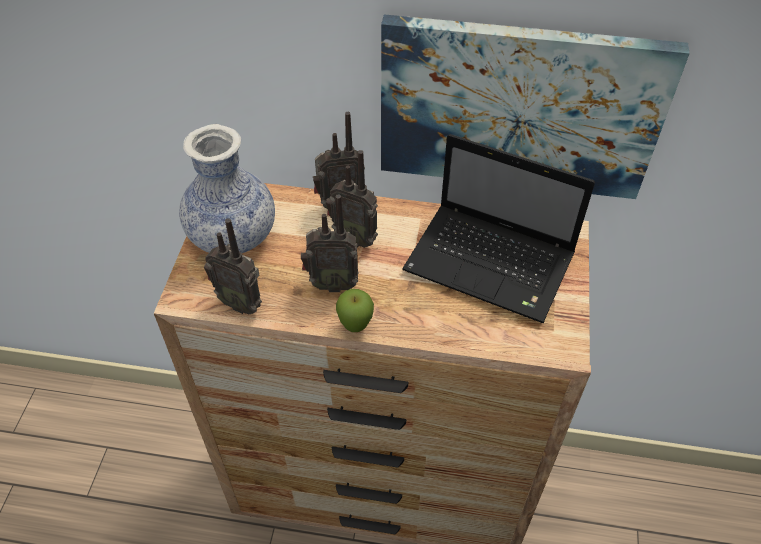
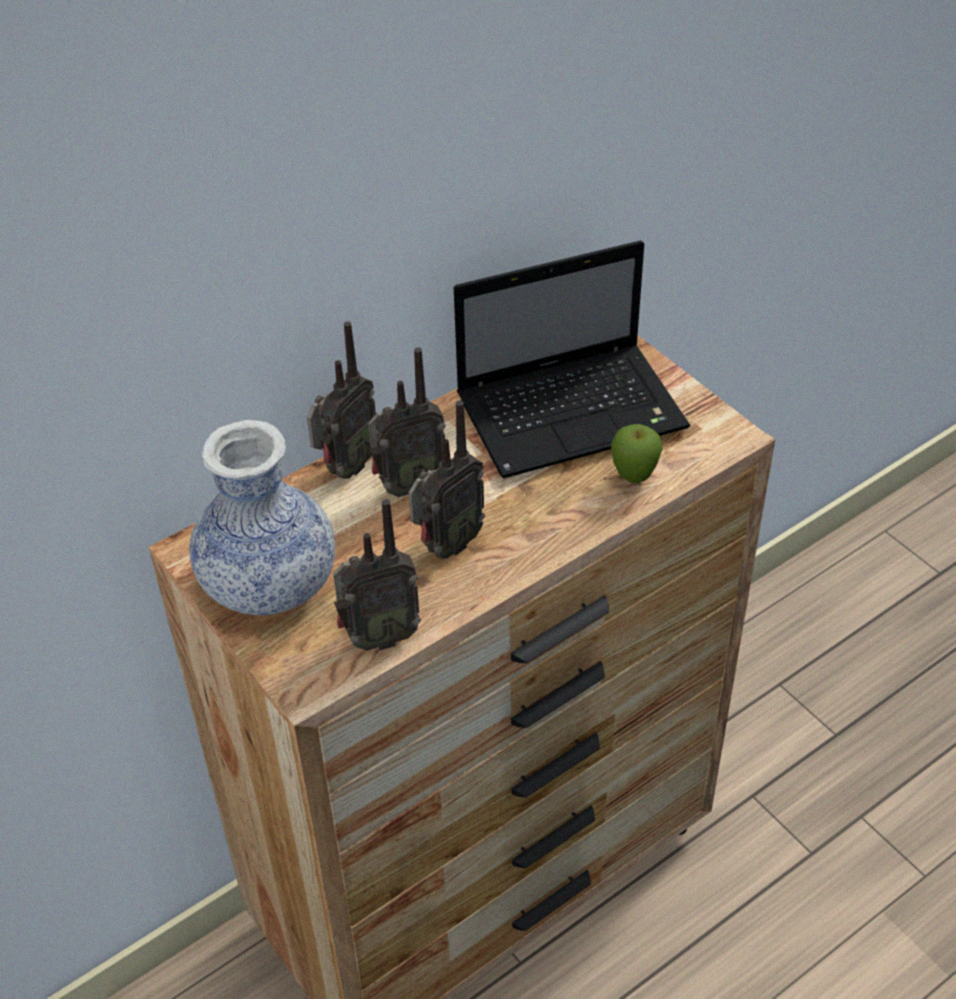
camera: 45 degrees left, 5 degrees down
(355, 327) = (526, 565): apple -> apple (634, 478)
(518, 107) = (504, 212): picture -> none

